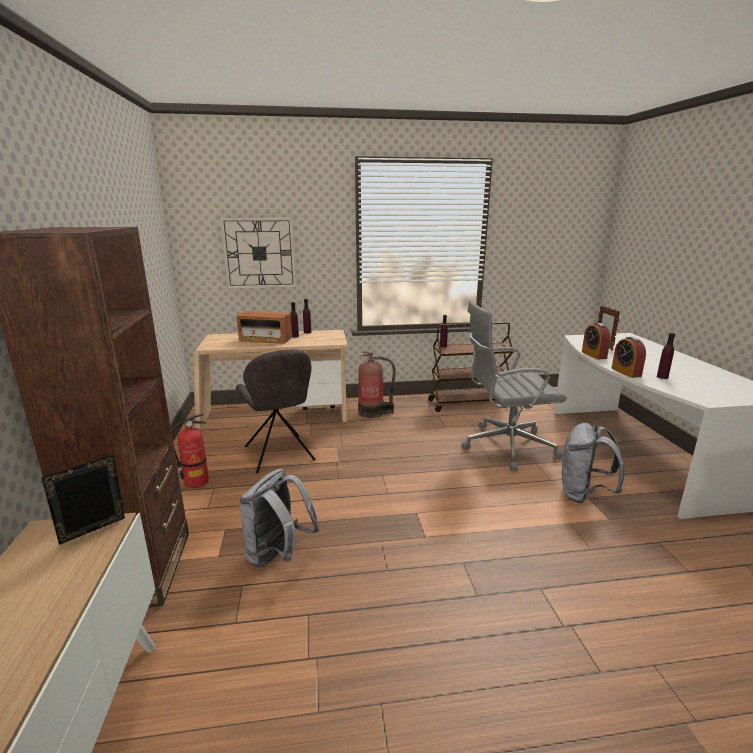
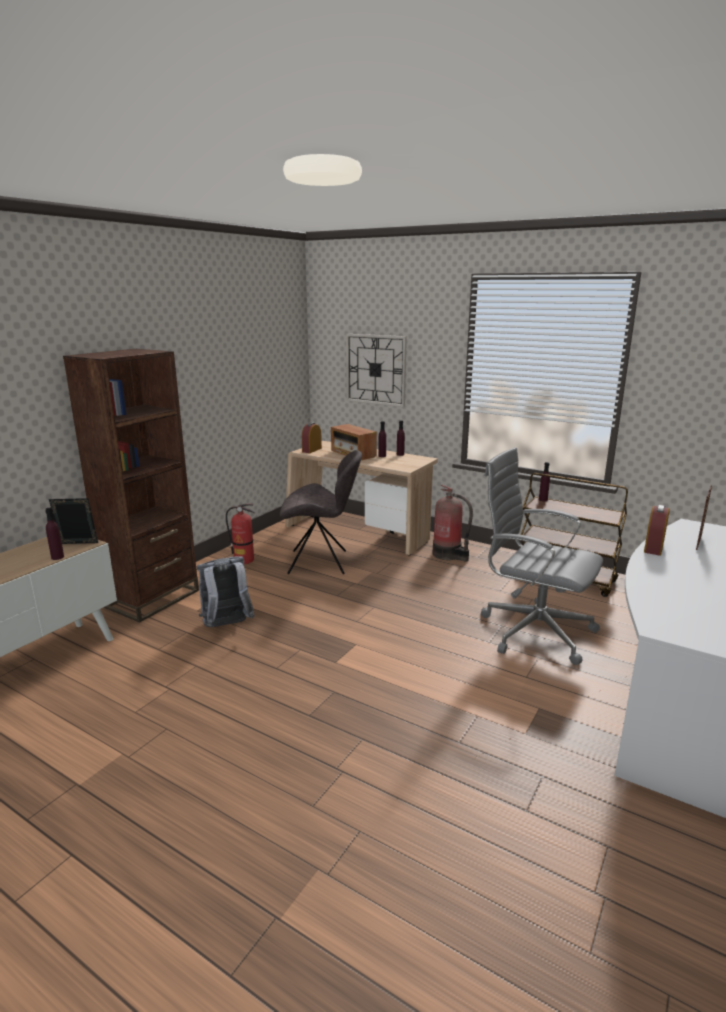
camera: 40 degrees right, 0 degrees up
(279, 455) = (321, 562): grey chair -> grey chair turned 105 degrees counterclockwise
(583, 495) = (538, 704): grey backpack -> none
(626, 372) = (640, 574): alarm clock -> alarm clock (312, 450)
(662, 377) = (677, 592): purple bottle -> purple bottle (57, 557)

